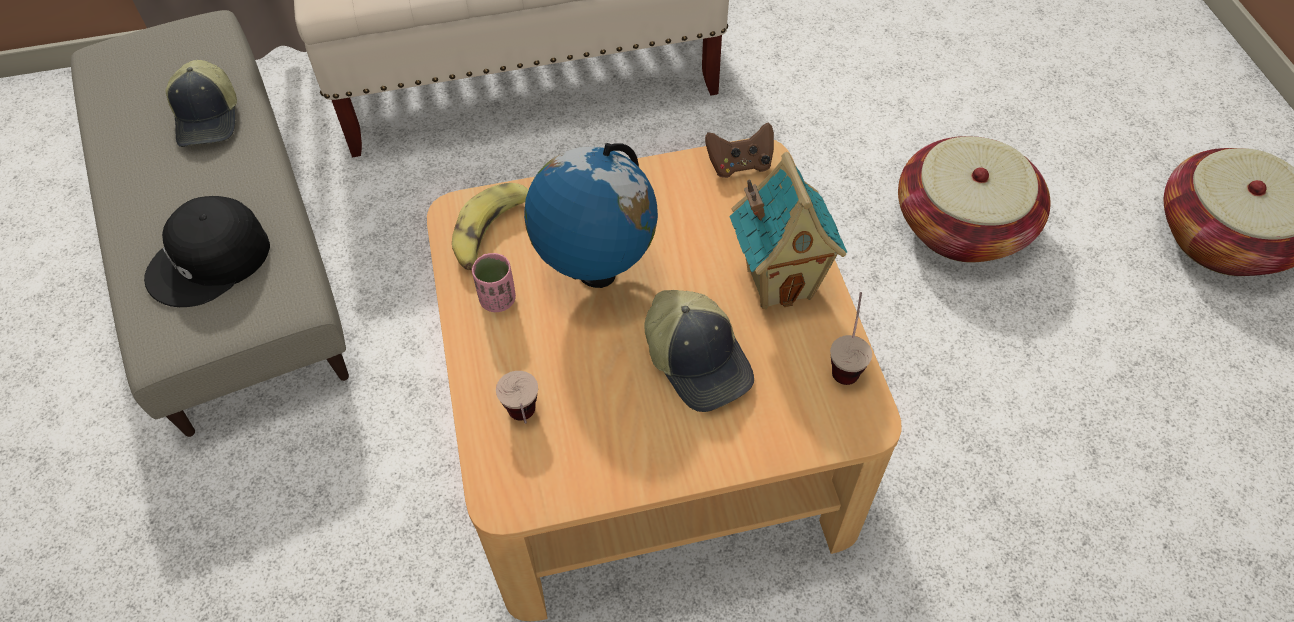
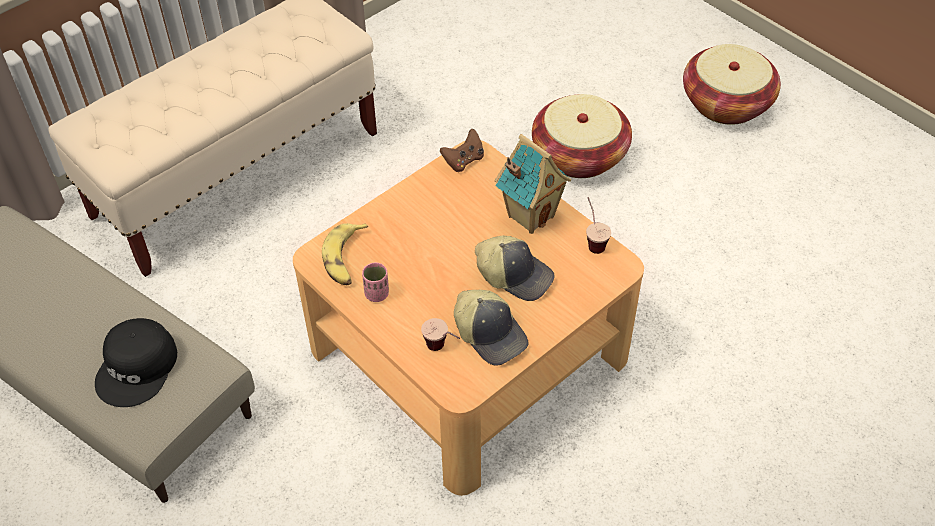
camera: 30 degrees left, 5 degrees down
(209, 117) = (57, 280): cap -> cap (491, 334)
(596, 272) = (423, 254): globe -> none

